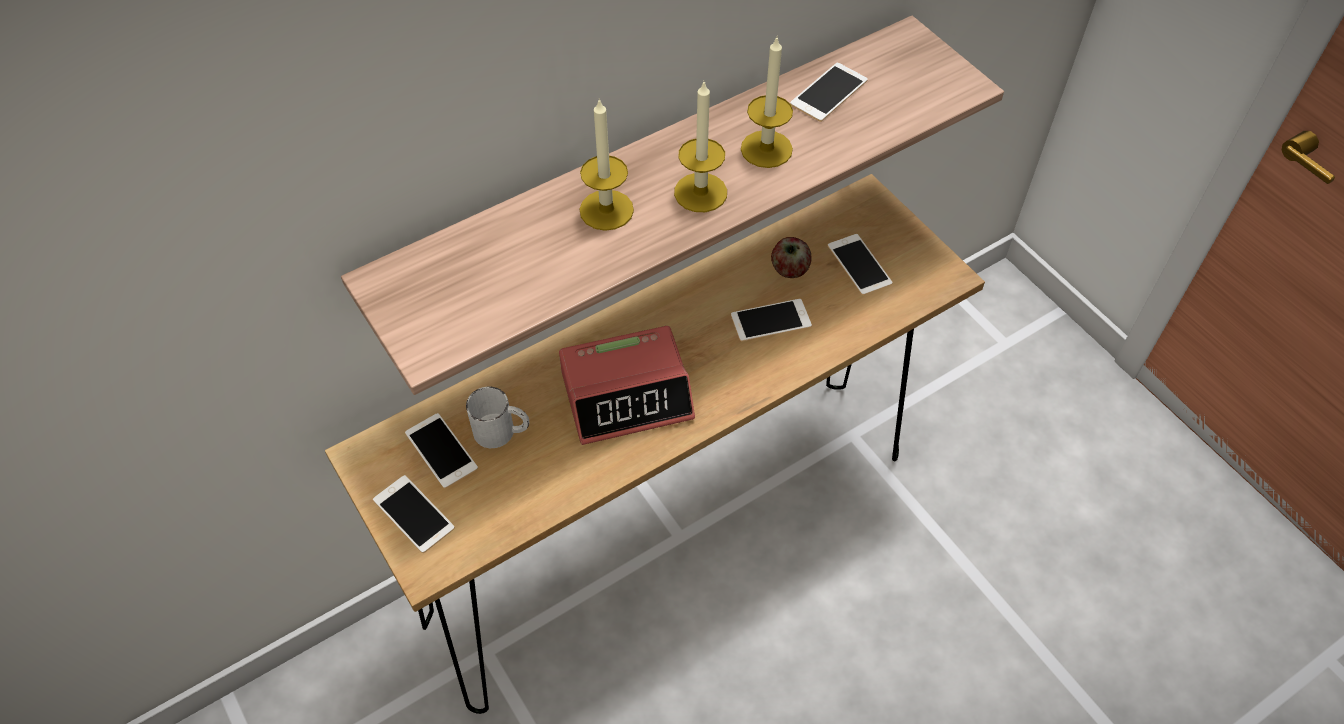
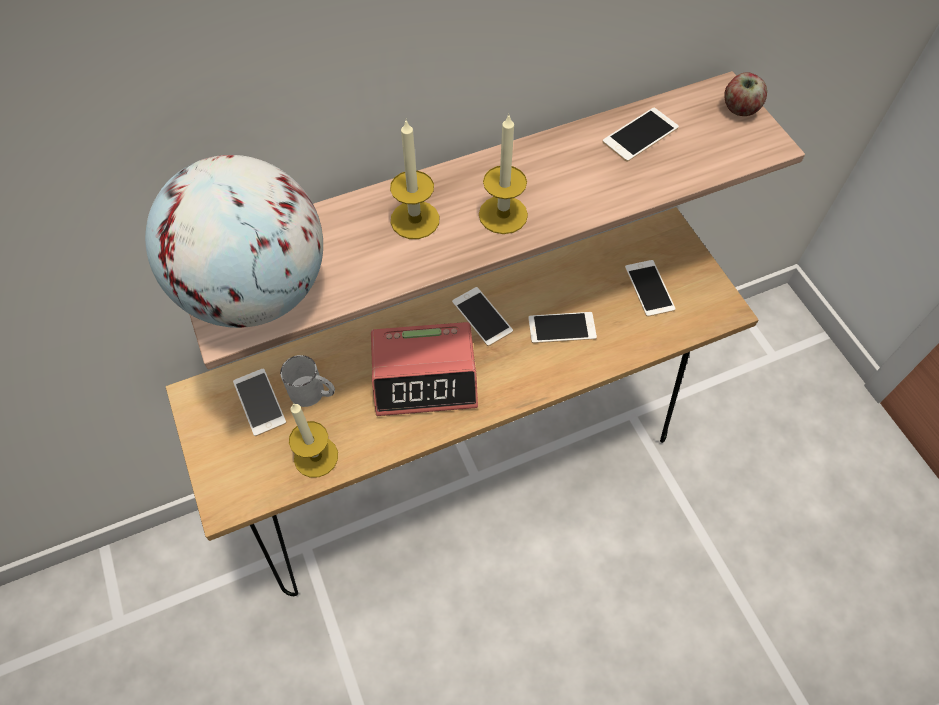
camera: 10 degrees right, 5 degrees up
(413, 514) = (224, 455): phone -> phone (482, 316)
(451, 306) = (257, 292): none -> globe
(766, 149) = (572, 181): candle -> candle (316, 456)
(789, 270) = (587, 284): apple -> apple (739, 109)

